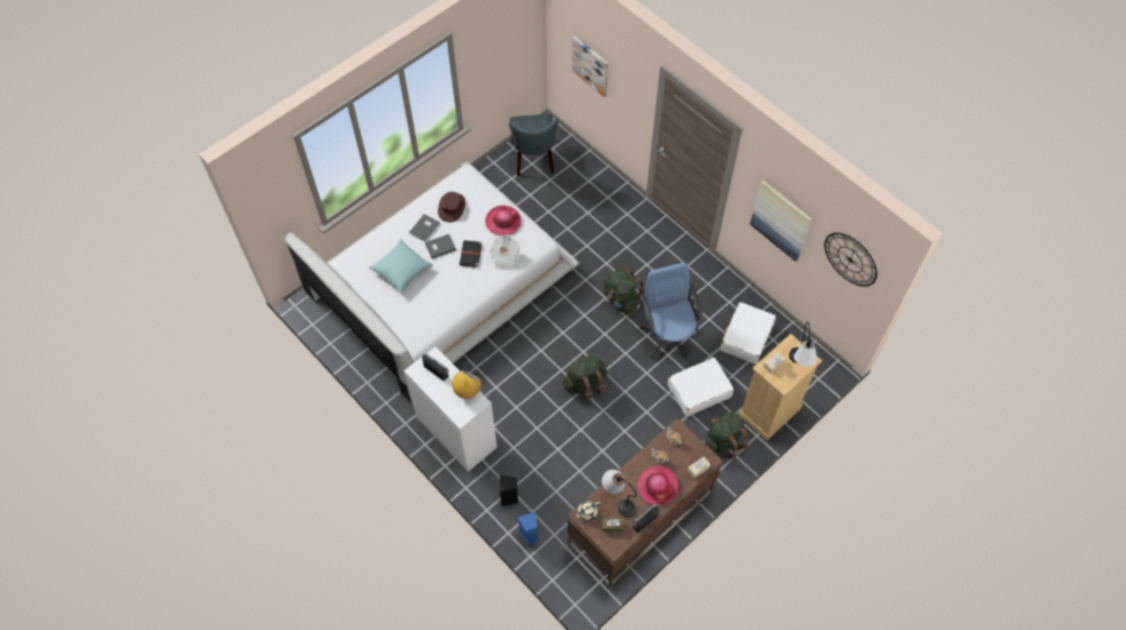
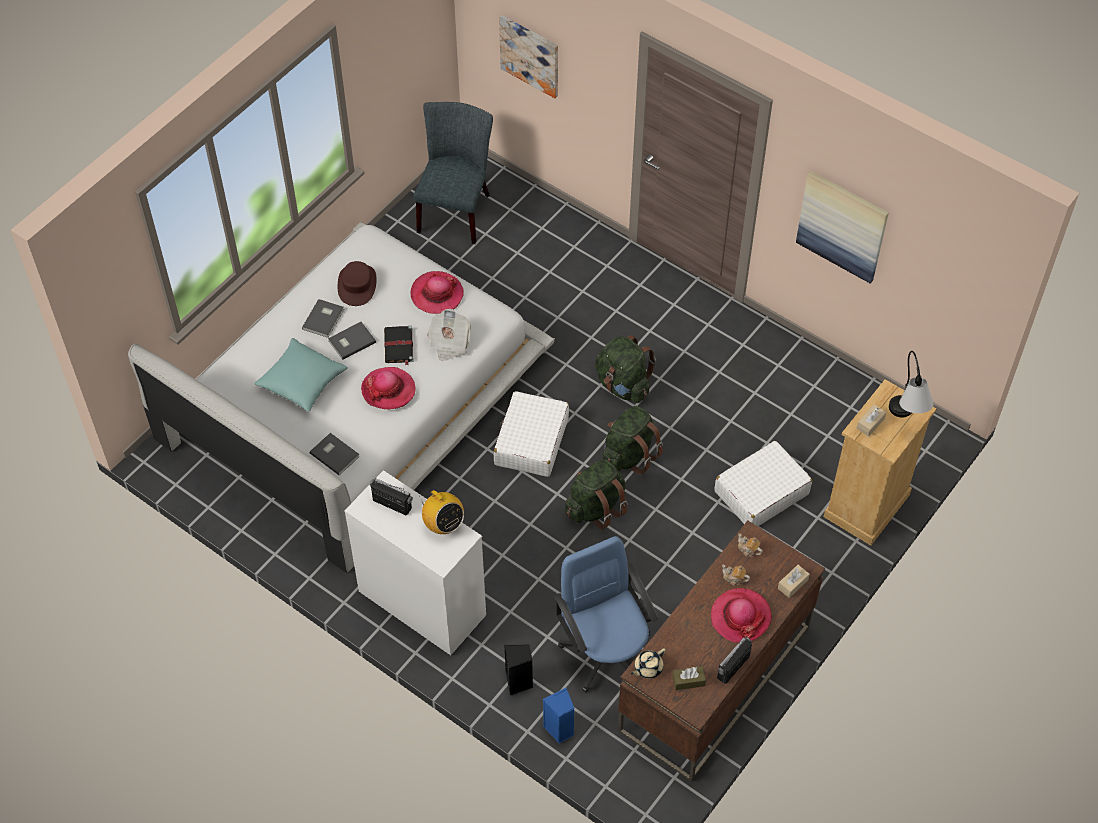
camera: 10 degrees left, 5 degrees down
(413, 324) = (335, 454): none -> grey book
(457, 284) = (388, 390): none -> hat
(467, 391) = (443, 524): radio -> radio turned 120 degrees clockwise
(534, 160) = (456, 209): grey chair -> grey chair turned 150 degrees counterclockwise
(618, 499) = (688, 643): table lamp -> none
(668, 336) = (701, 424): blue office chair -> blue office chair (606, 651)
(723, 441) = (810, 556): green backpack -> green backpack (629, 455)
(746, 337) = (812, 410): white suitcase -> white suitcase (531, 441)
(850, 259) = (951, 261): wall clock -> none

